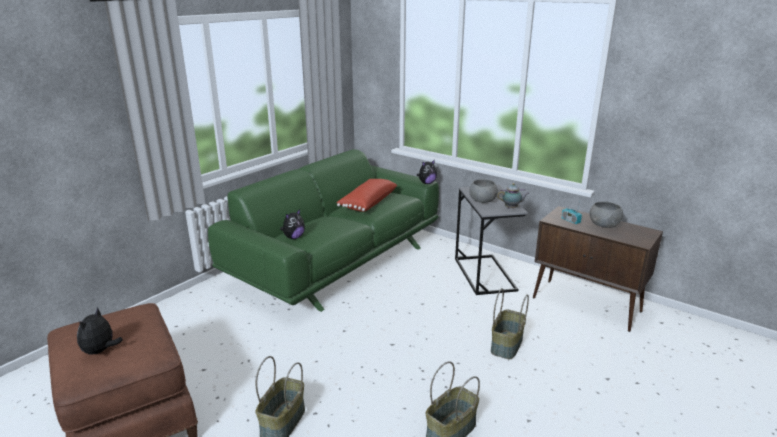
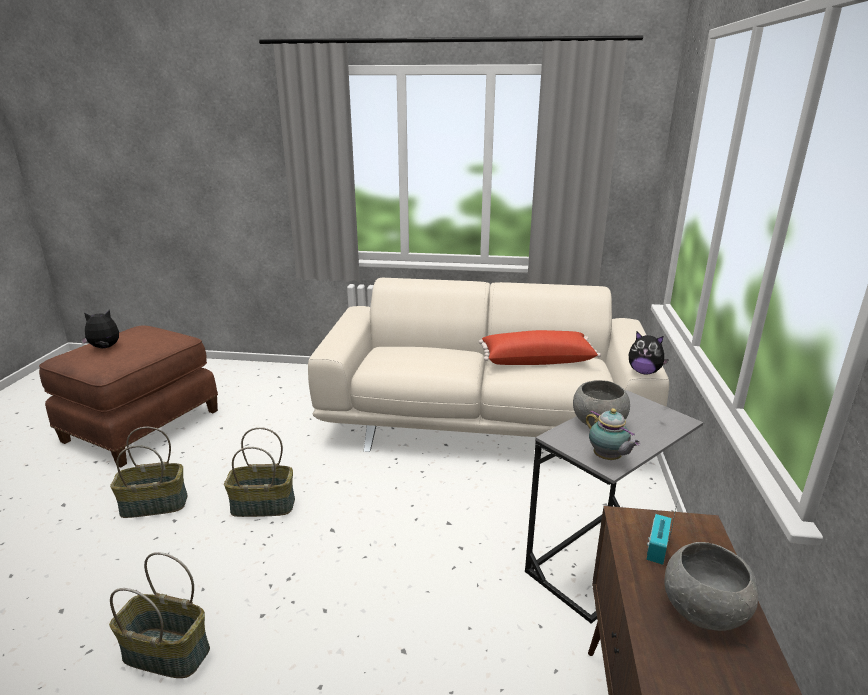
camera: 60 degrees right, 0 degrees up
(293, 237) = (389, 352): plush toy -> none
(337, 260) = (484, 419): green sofa -> beige sofa
(507, 345) = (406, 658): basket -> basket (262, 506)

